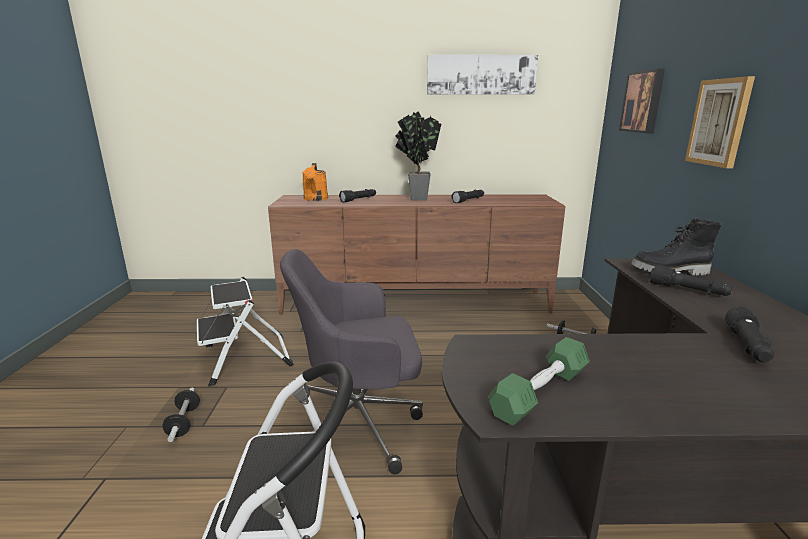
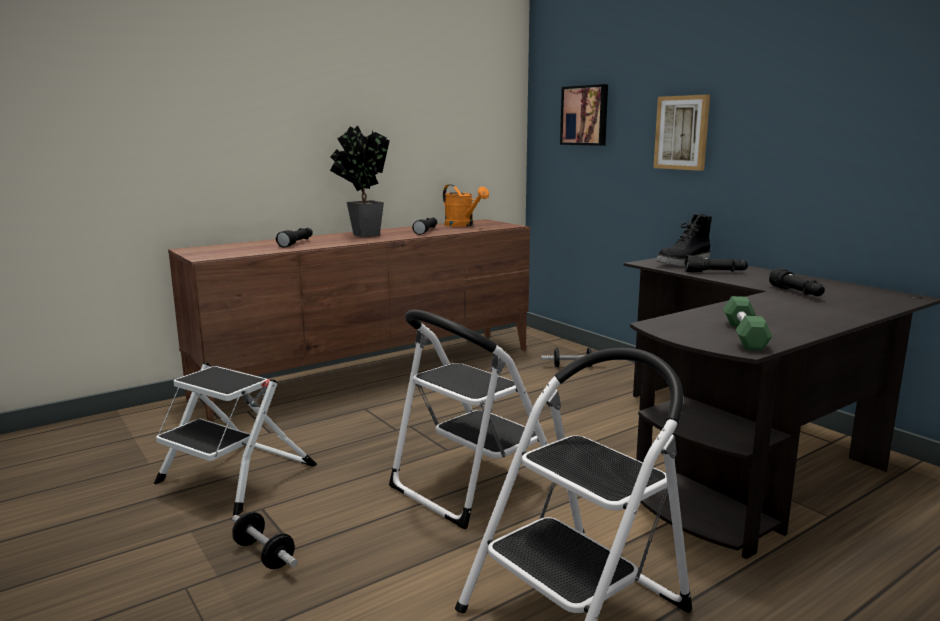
camera: 35 degrees left, 5 degrees down
(315, 199) = (235, 248): orange watering can -> orange watering can (463, 225)
(360, 423) = (471, 484): grey office chair -> step ladder
(481, 75) = (410, 83): picture -> none

